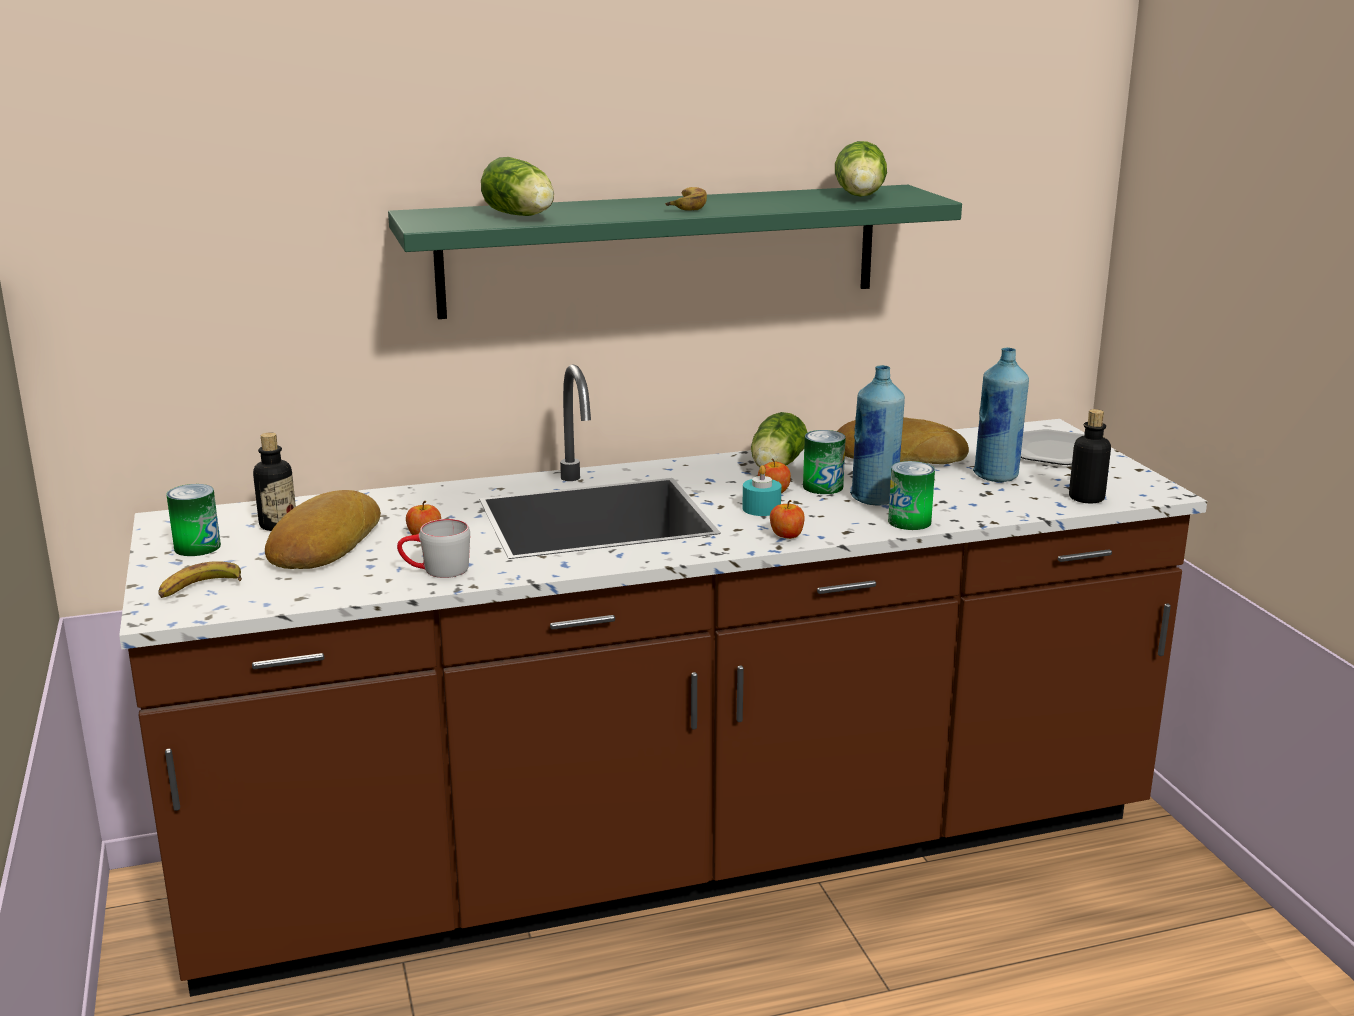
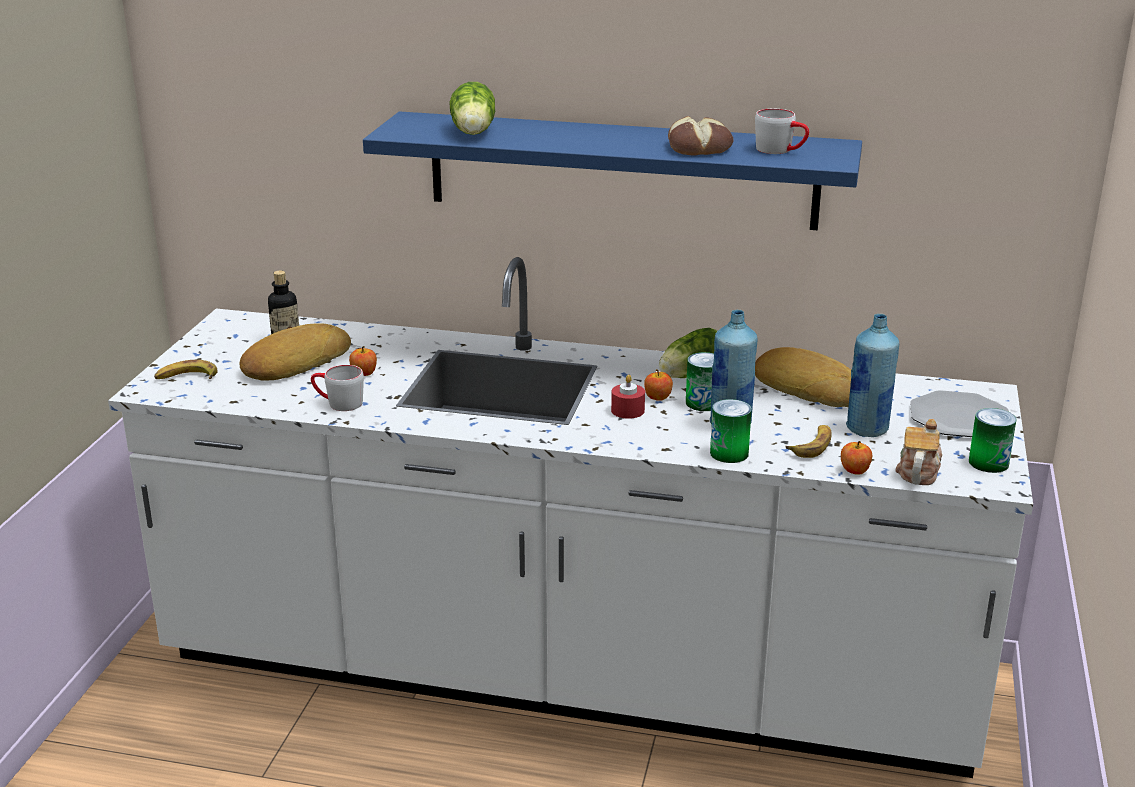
camera: 30 degrees right, 5 degrees up
(197, 547) = (220, 345): can -> can (988, 463)
(661, 250) = (621, 170): green shelf -> blue shelf
(677, 856) = (567, 675): brown counter -> white counter
(686, 206) = (616, 140): banana -> banana (812, 445)
(761, 508) = (627, 410): turquoise candle -> red candle
(781, 202) = (700, 147): none -> bread
(786, 535) = (614, 440): apple -> apple (854, 470)
(860, 197) = (781, 150): lettuce -> grey mug
(1086, 498) = (918, 471): bottle -> teapot

